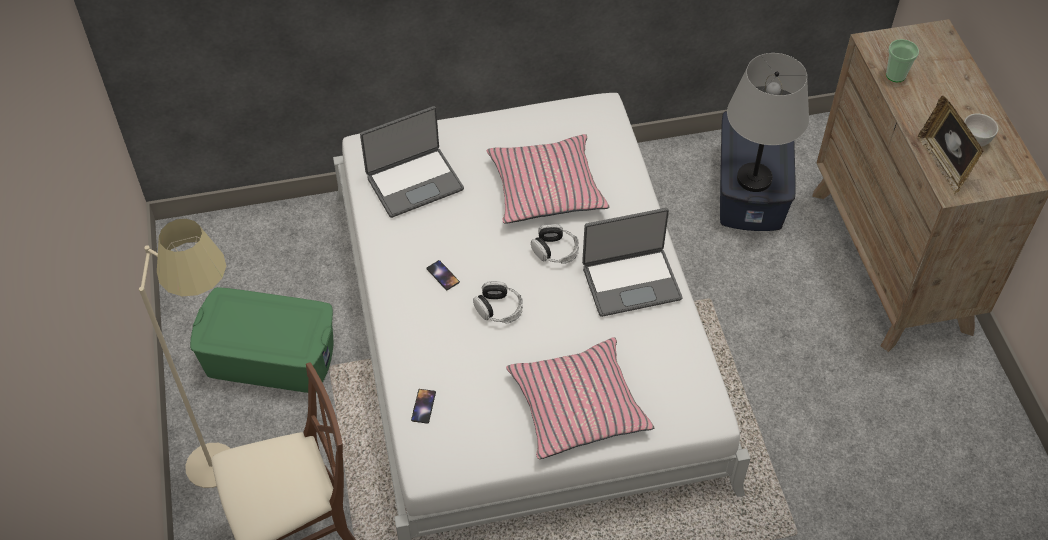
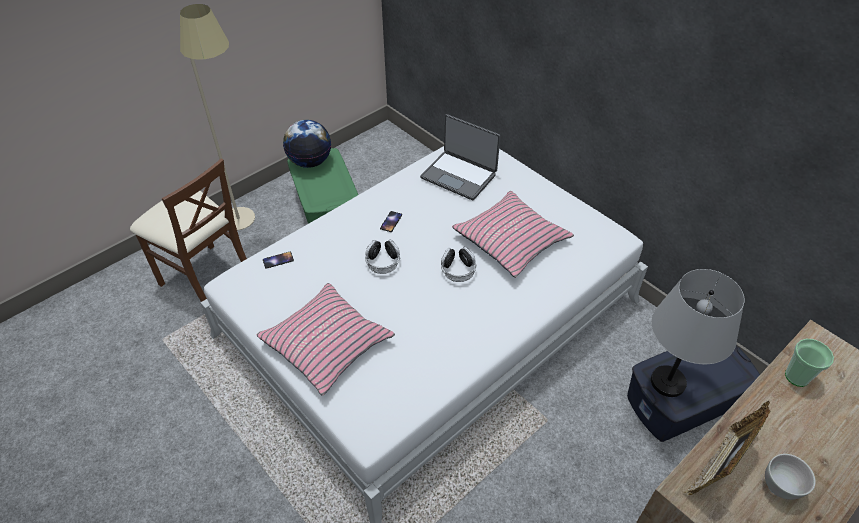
camera: 60 degrees right, 5 degrees down
(219, 326) = (310, 162): none -> globe
(631, 281) = (464, 327): laptop -> none

